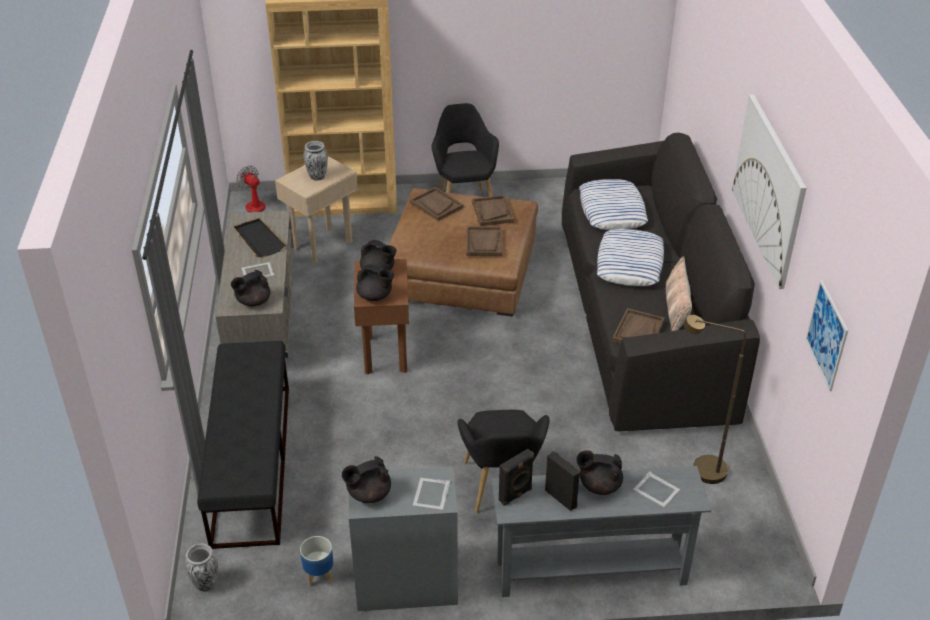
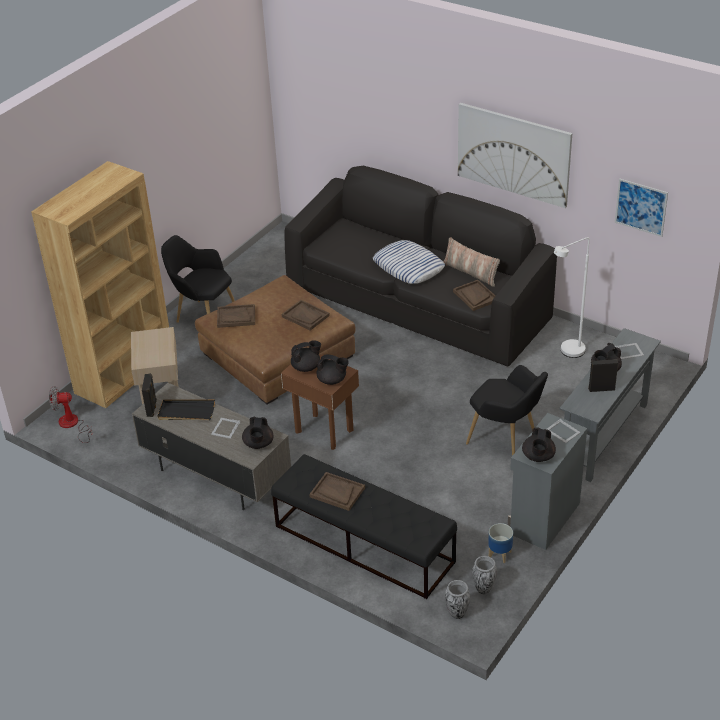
camera: 50 degrees left, 0 degrees up
(317, 177) = (155, 347): vase -> vase (483, 588)
(375, 296) = (332, 380): black teapot -> black teapot turned 45 degrees clockwise
(492, 212) = (276, 297): brown tray -> brown tray (337, 492)
(516, 495) = (583, 404): black speaker -> black speaker (152, 408)
(612, 210) = (347, 246): pillow -> none
(699, 469) = (567, 353): brown floor lamp -> white floor lamp

